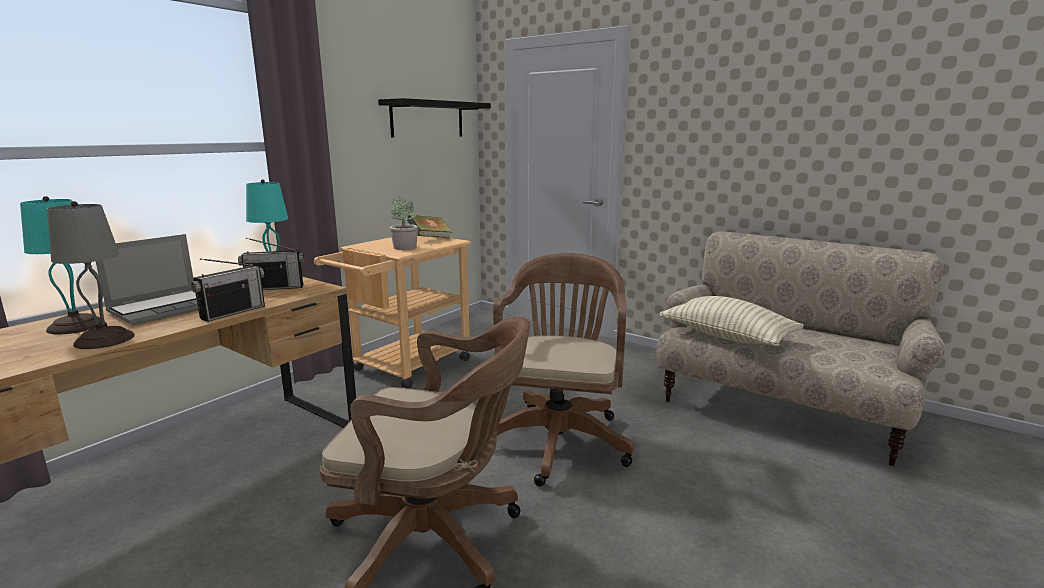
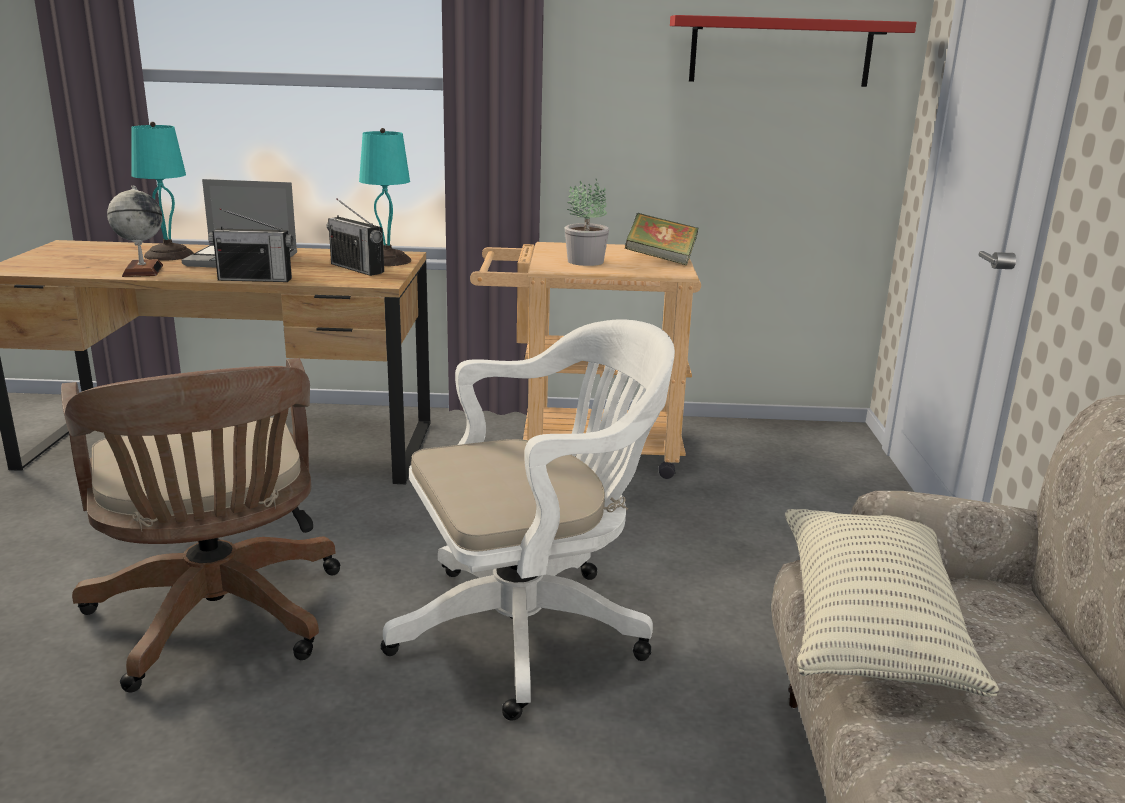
camera: 55 degrees right, 5 degrees up
(105, 339) = (142, 270): grey table lamp -> globe
(427, 119) = (780, 51): black shelf -> red shelf
(559, 437) = (532, 629): brown office chair -> white office chair

